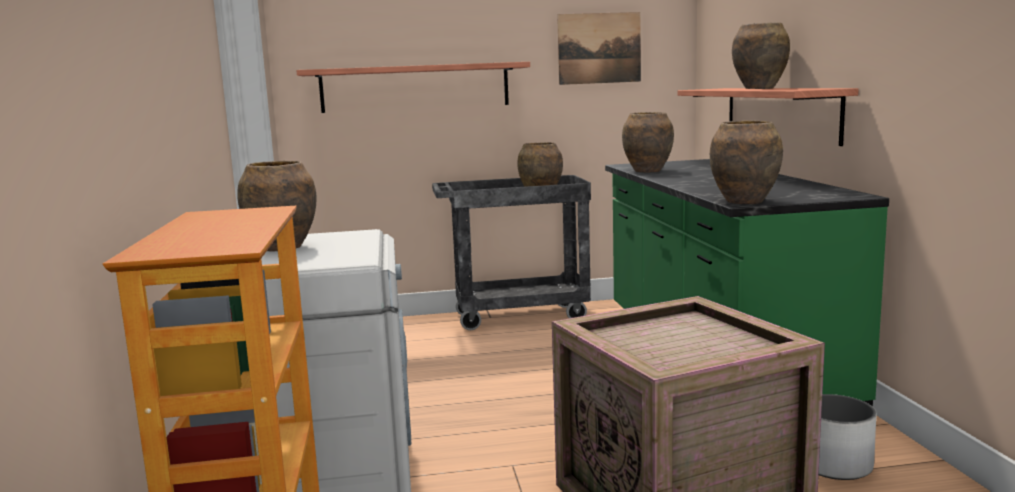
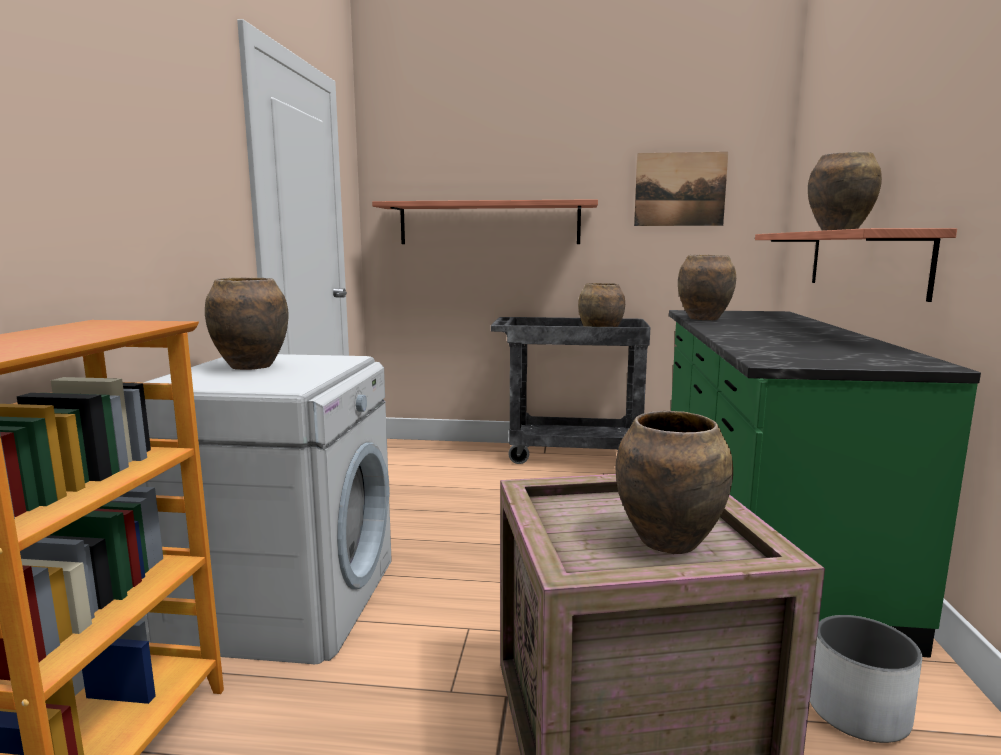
camera: 15 degrees right, 0 degrees up
(745, 202) = (775, 361): brown vase -> brown vase (670, 542)

